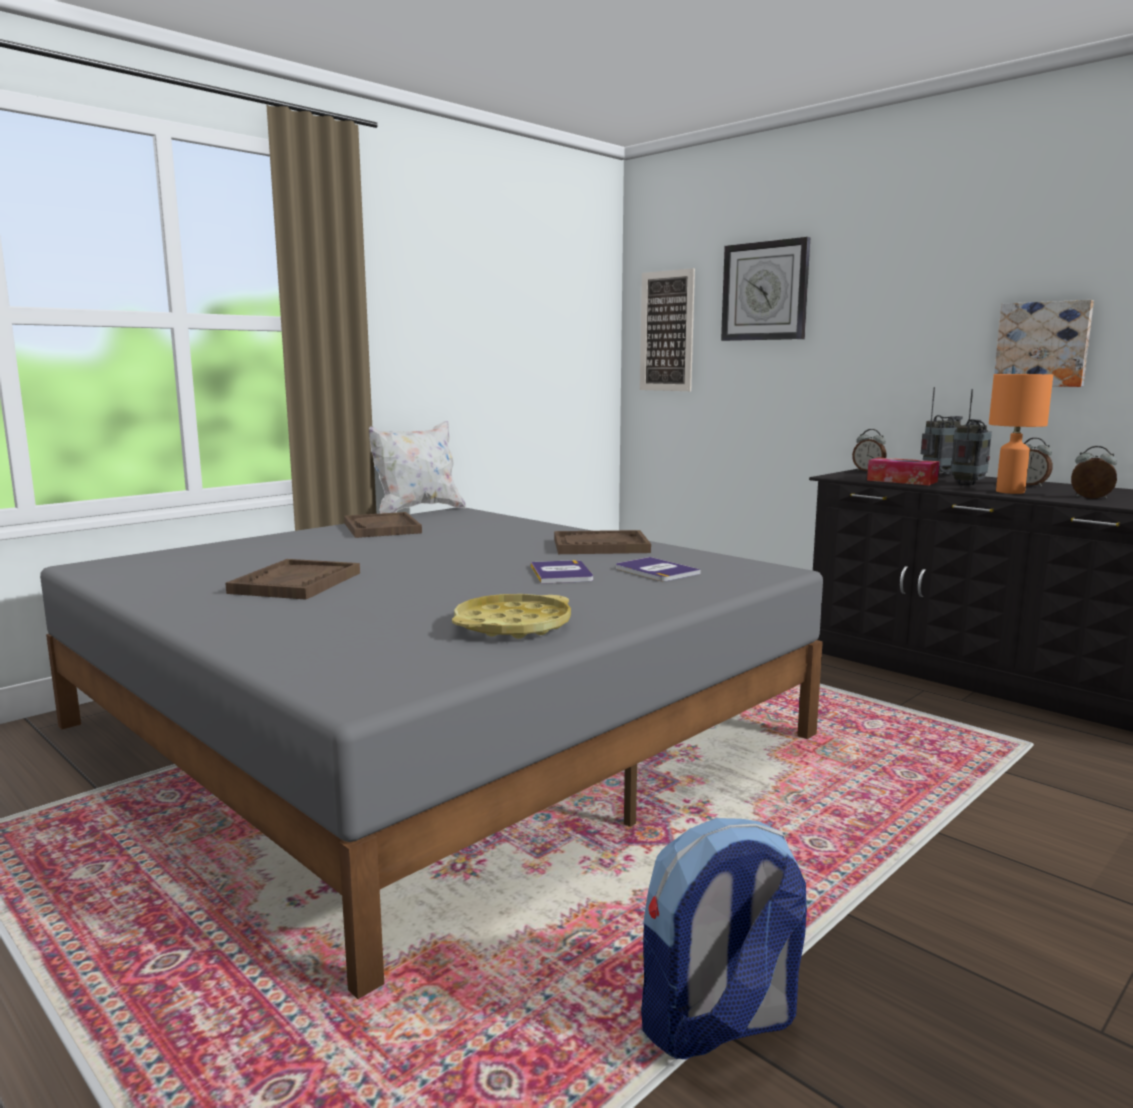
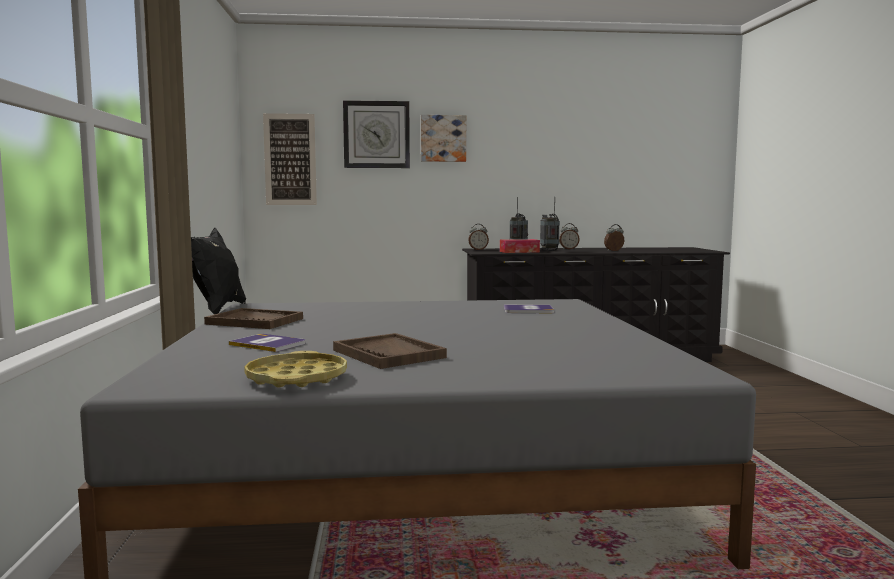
camera: 50 degrees left, 5 degrees down
(417, 510) = (216, 309): white pillow -> black pillow
(512, 626) = (599, 340): yellow tray -> yellow tray (296, 378)
(561, 573) = (497, 319): book -> book (268, 344)
(600, 546) = (444, 306): brown tray -> none
(718, 1025) = (823, 498): backpack -> none
(1010, 492) = (580, 251): orange table lamp -> none
(1043, 344) = (554, 174): picture -> picture (443, 138)

